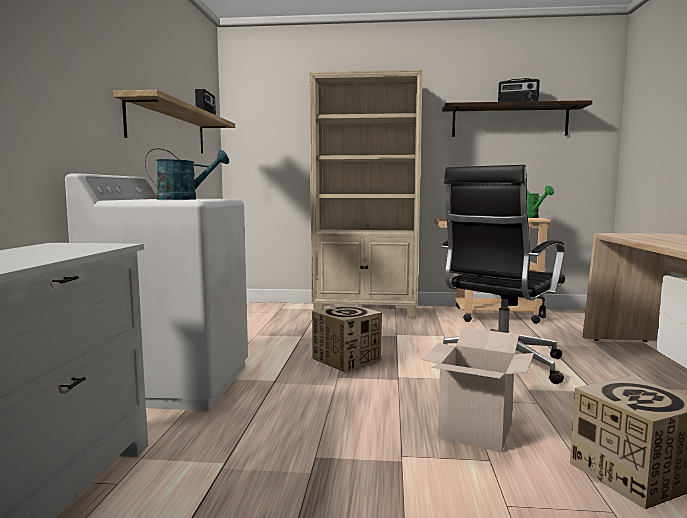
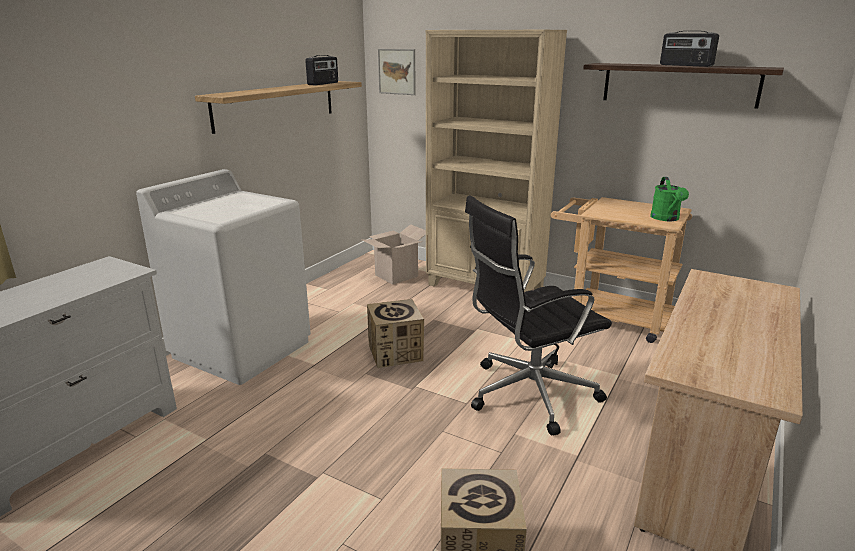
camera: 25 degrees right, 15 degrees up
(185, 199) = (231, 208): turquoise watering can -> none
(256, 122) = (397, 71): none -> picture
(475, 431) = (406, 466): cardboard box -> cardboard box (396, 276)

